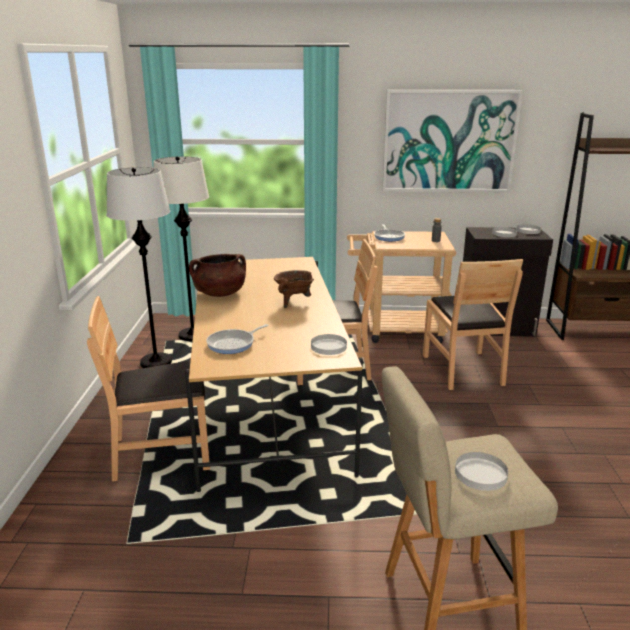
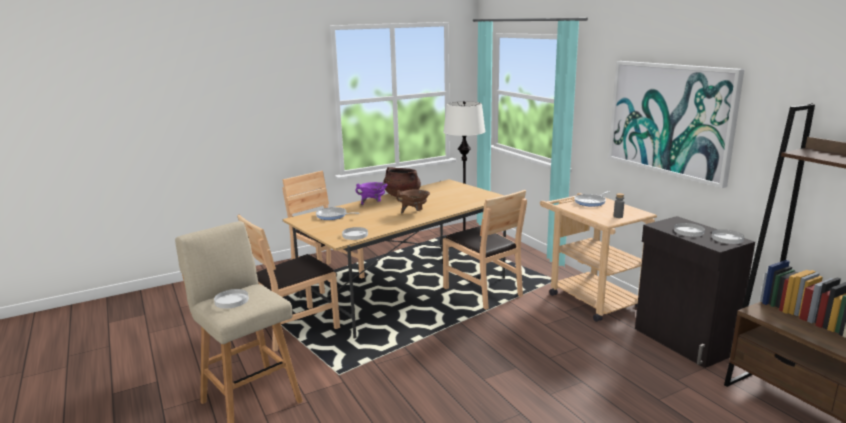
camera: 60 degrees right, 5 degrees down
(156, 362) = (417, 242): white floor lamp -> none
(225, 313) = (373, 204): none -> purple cooking pot
(463, 369) = (562, 343): brown chair -> brown chair (295, 328)

